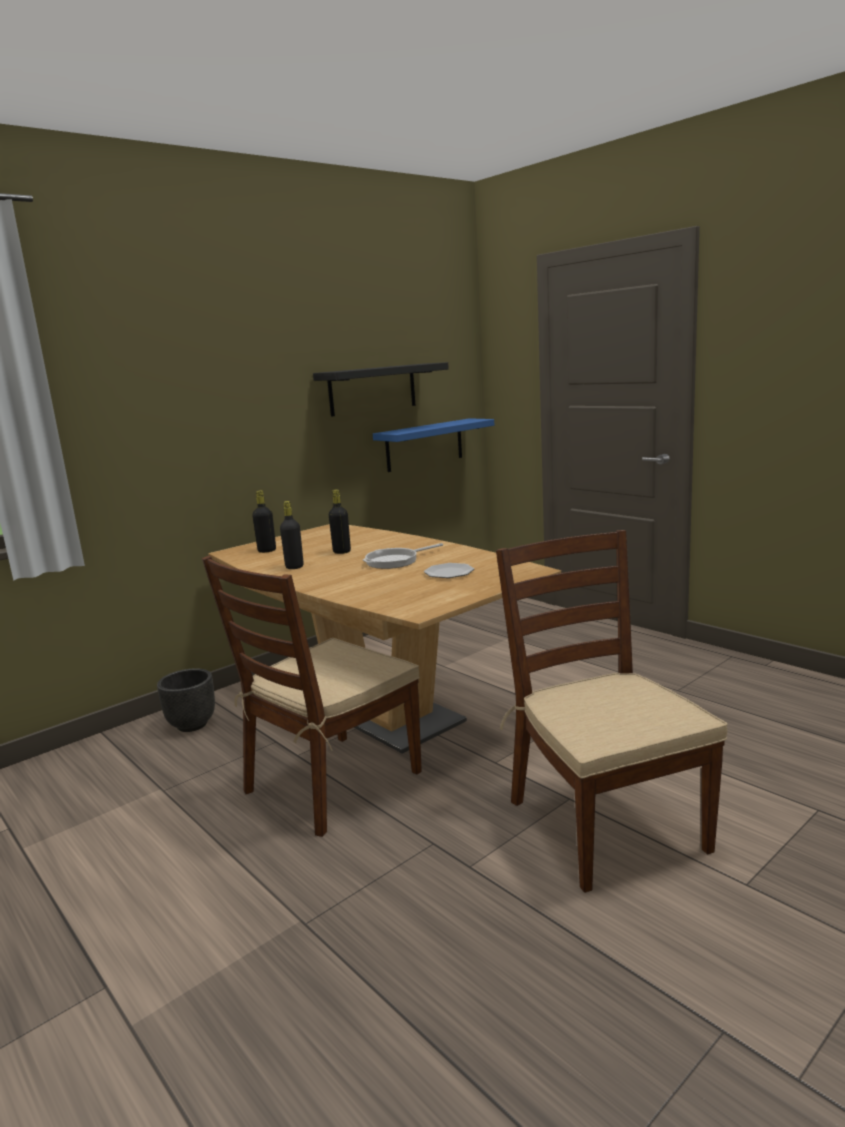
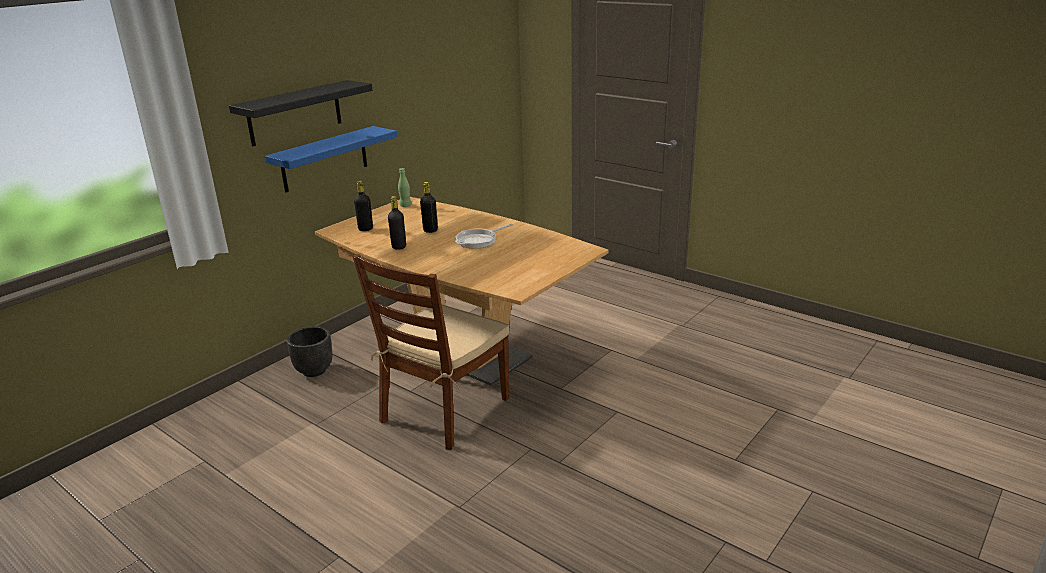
camera: 10 degrees left, 10 degrees up
(326, 530) = (405, 205): none -> green bottle
(372, 389) = (434, 79): black shelf -> black shelf (295, 113)
(424, 445) = (474, 122): blue shelf -> blue shelf (324, 159)
(448, 573) = (525, 253): plate -> none
(604, 824) = (643, 427): brown chair -> none

